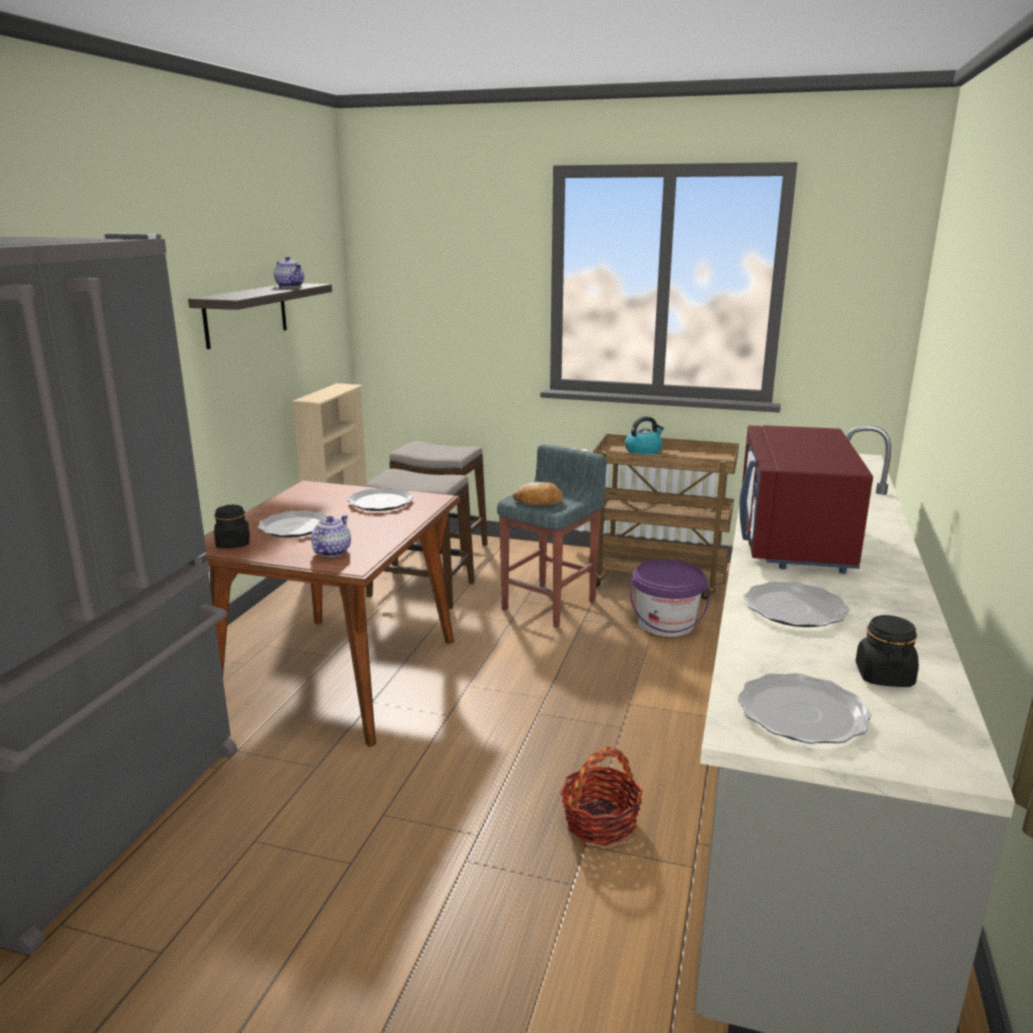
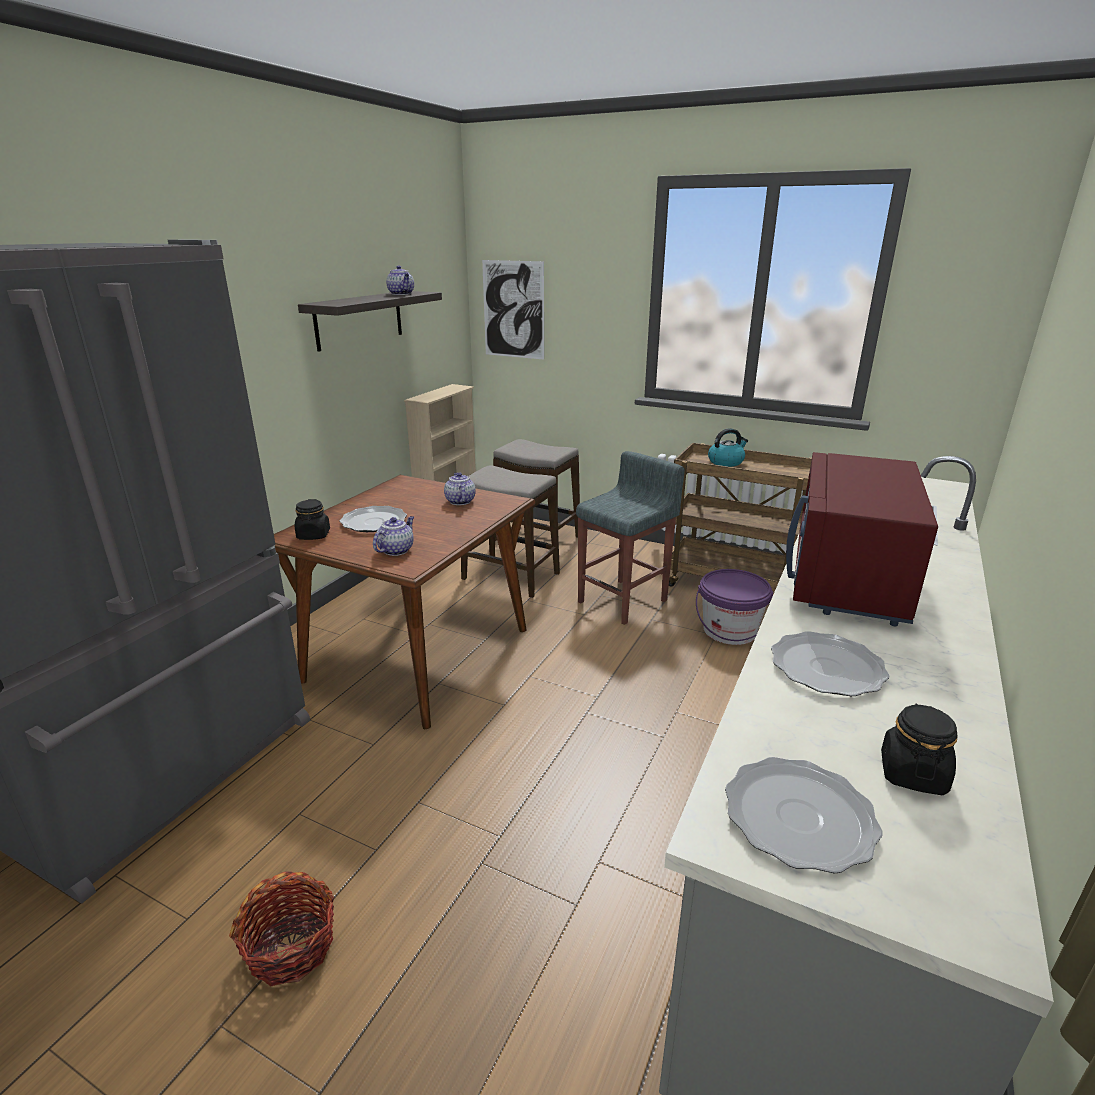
camera: 10 degrees right, 5 degrees up
(380, 502) = (460, 501): plate -> teapot
(401, 302) = (513, 310): none -> picture
(539, 502) = (615, 507): bread -> none
(600, 822) = (619, 838): basket -> basket (291, 947)

